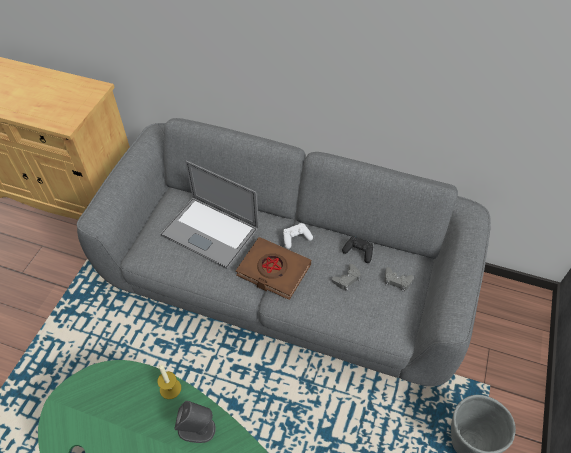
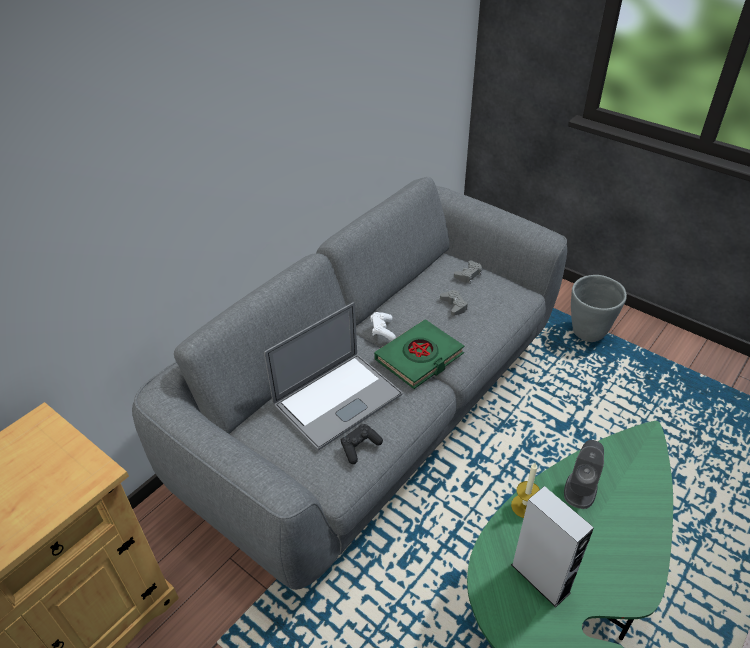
camera: 70 degrees left, 10 degrees down
(109, 410) = (540, 578): none -> grey speaker
(273, 271) = (419, 358): brown book -> green book
(358, 252) = (423, 289): black game controller -> black game controller (359, 447)

